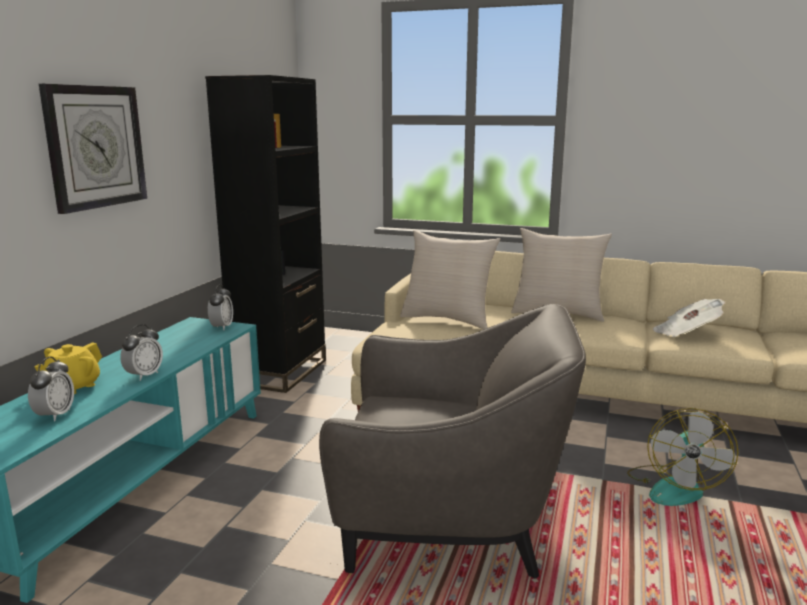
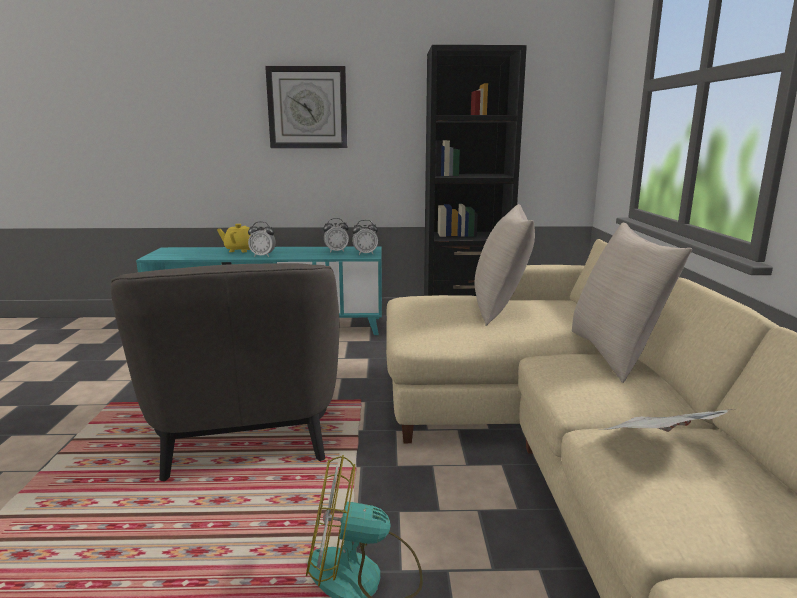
camera: 70 degrees right, 0 degrees up
(55, 415) = (200, 254): alarm clock -> alarm clock (336, 251)

